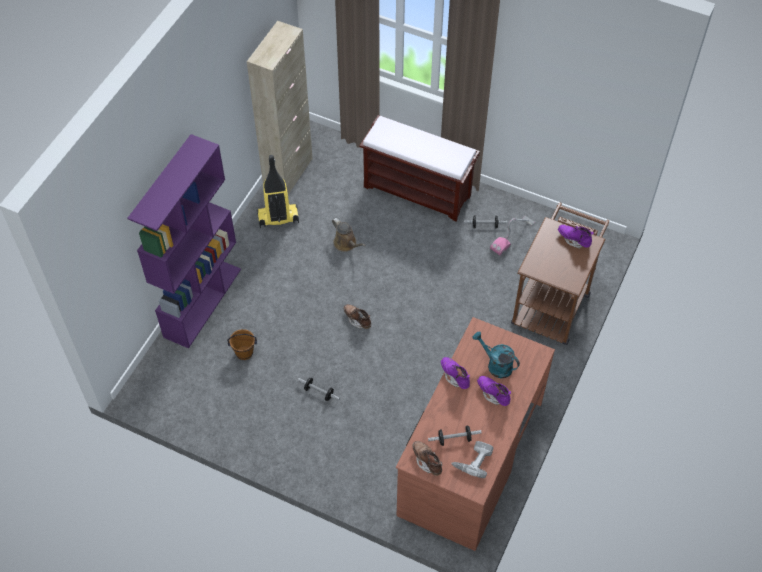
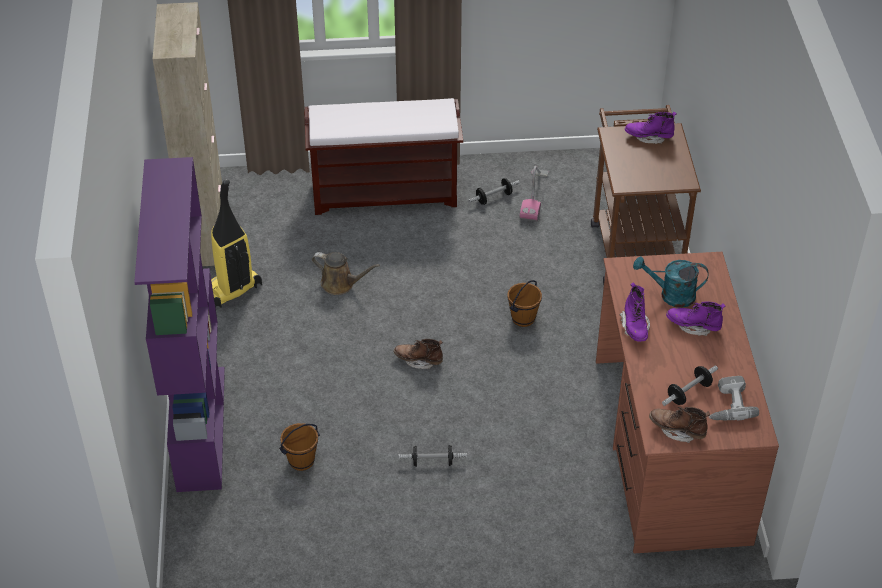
camera: 30 degrees left, 10 degrees down
(442, 321) = (523, 318): none -> brown bucket
(455, 376) = (635, 327): purple boot -> purple boot turned 120 degrees counterclockwise

